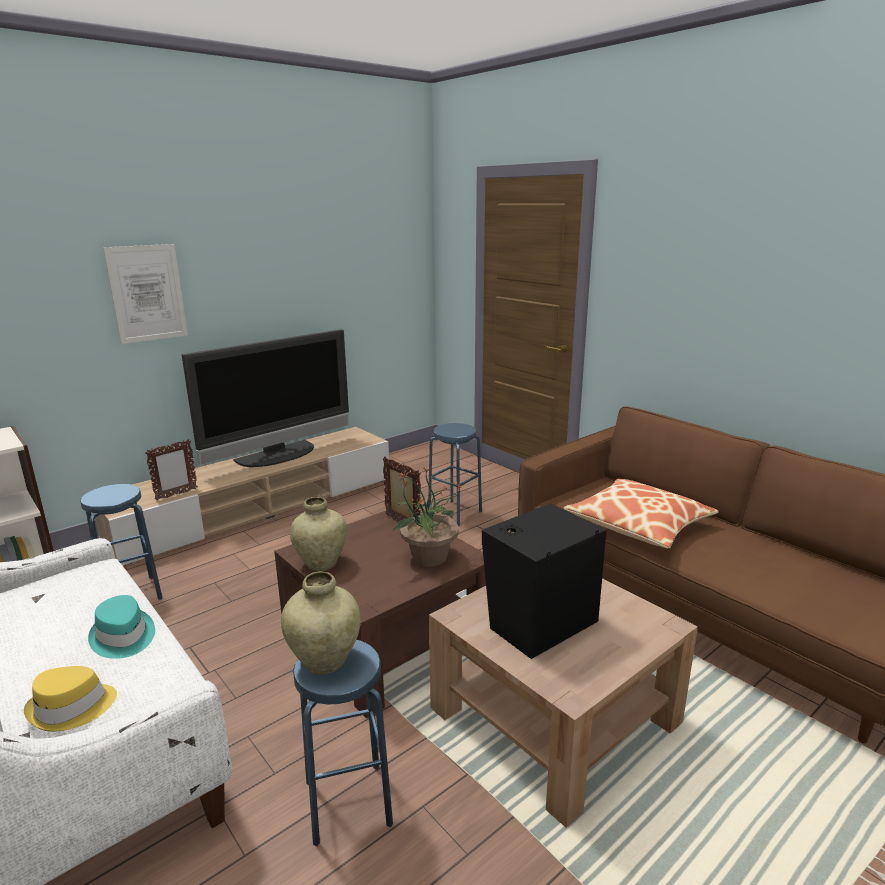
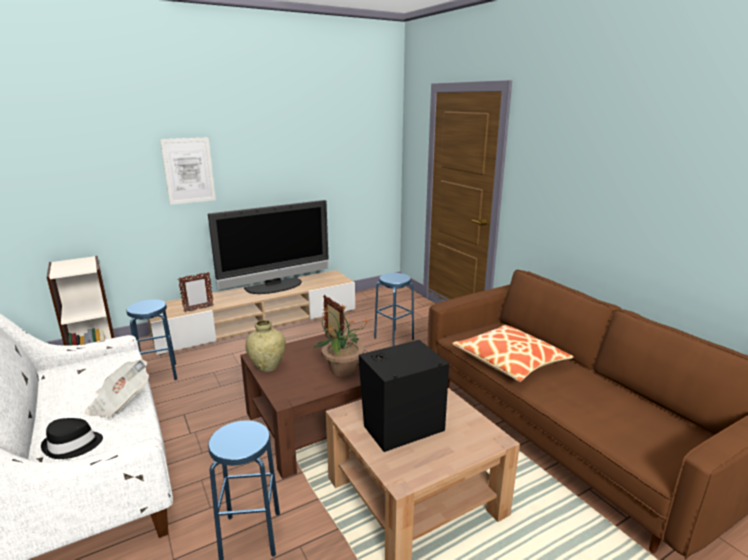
camera: 10 degrees right, 0 degrees up
(72, 708) = (72, 445): yellow hat -> black hat
(123, 637) = (120, 403): turquoise hat -> newspaper
(324, 661) = (232, 435): beige vase -> none

